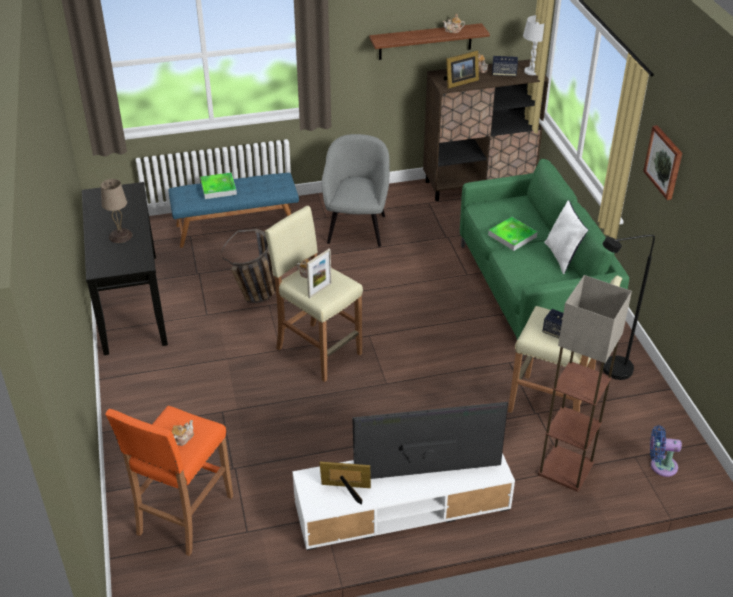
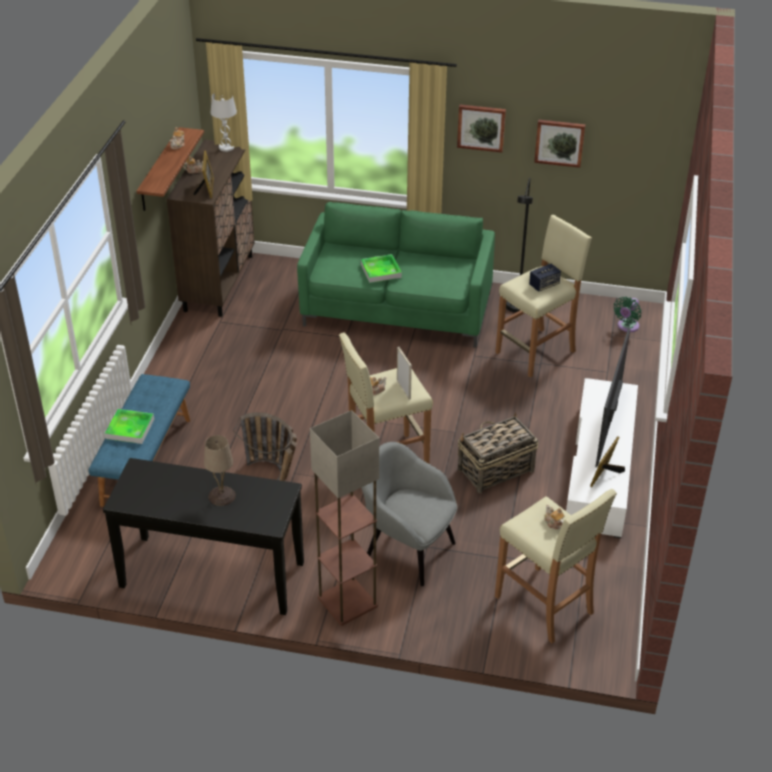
camera: 65 degrees left, 0 degrees up
(184, 515) = (544, 605): orange stool -> beige stool
(350, 426) = (495, 470): none -> basket
(356, 228) = (220, 379): grey armchair -> grey armchair (407, 550)
(504, 74) = (215, 162): speaker -> none
(562, 257) = (429, 256): white pillow -> none
(566, 469) = (607, 371): floor lamp -> floor lamp (348, 602)
(660, 465) = (627, 327): blue fan -> green fan
(707, 221) = (559, 142): none -> picture

